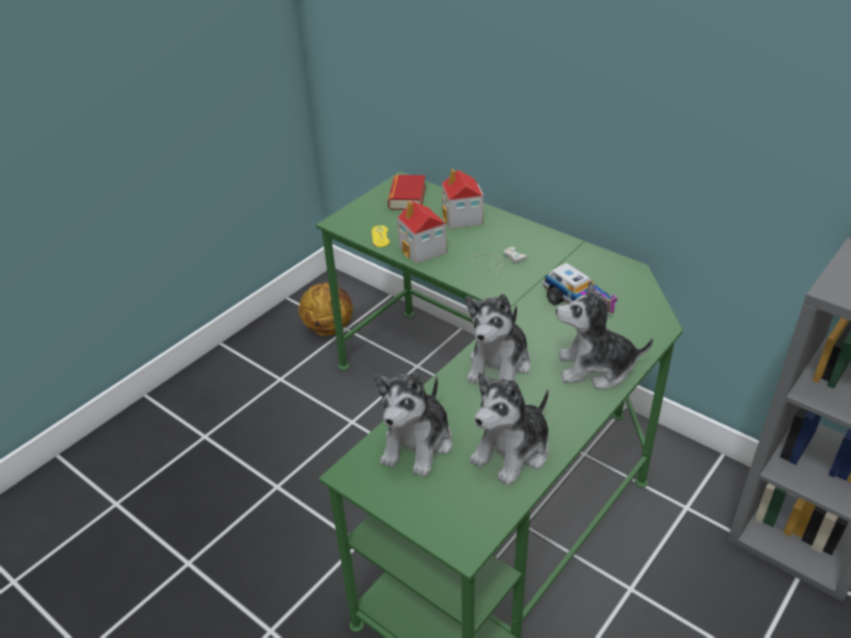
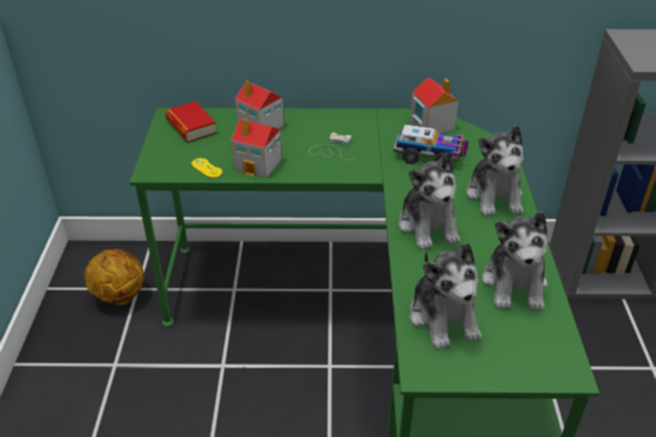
camera: 40 degrees left, 0 degrees up
(595, 368) = (494, 196): plush toy -> plush toy turned 60 degrees counterclockwise
(619, 276) = (431, 124): none -> toy house

